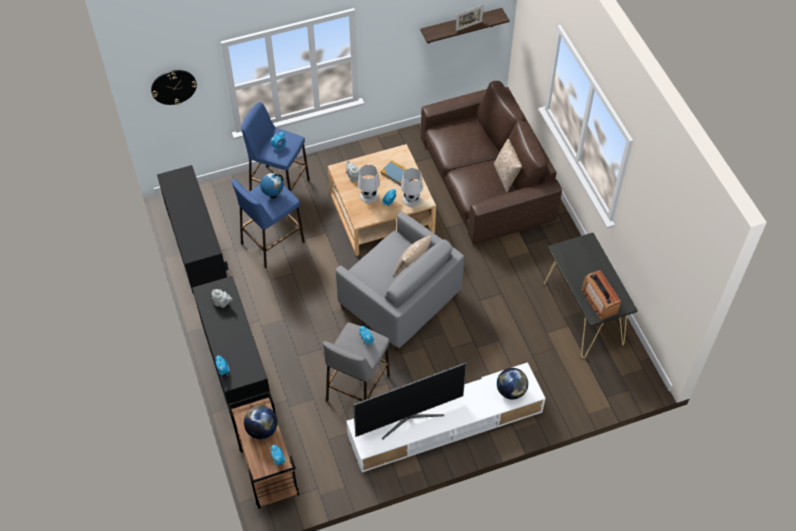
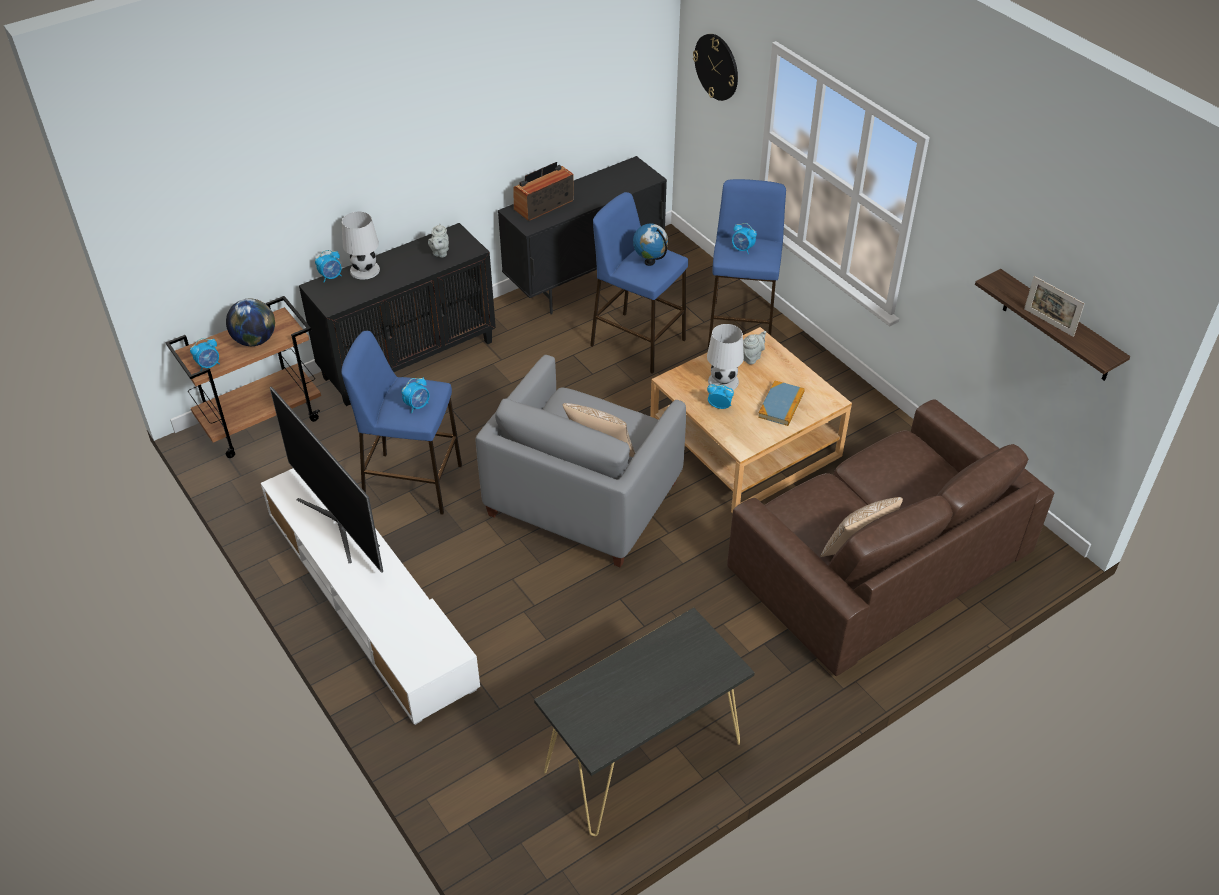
camera: 75 degrees right, 10 degrees down
(357, 388) = (412, 483): grey stool -> blue stool
(411, 199) = (739, 430): white table lamp -> white table lamp (365, 270)
(511, 391) = (412, 642): globe -> none
(599, 301) = (593, 704): radio -> radio (543, 205)

